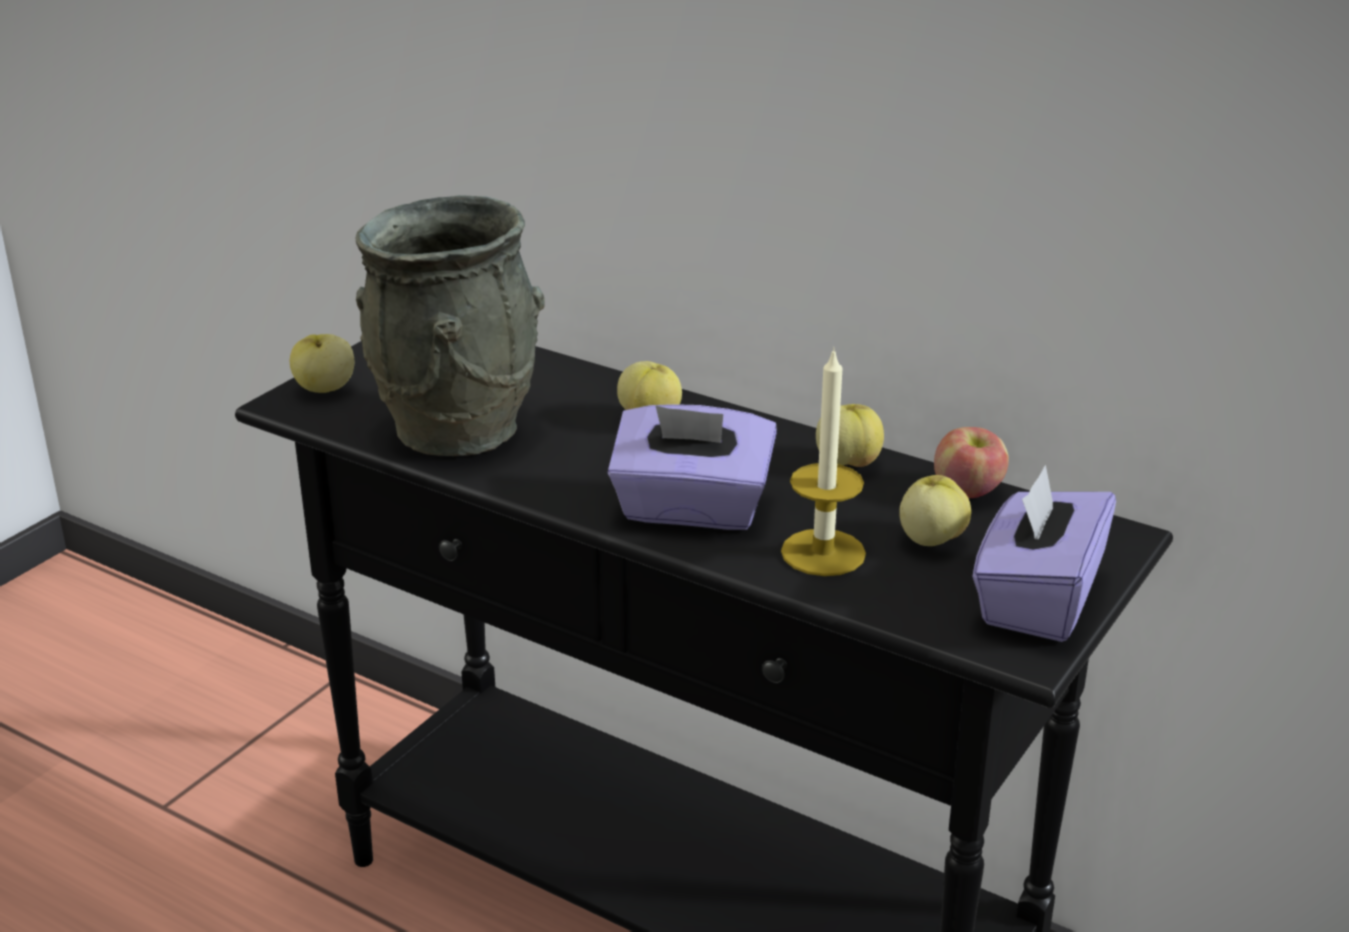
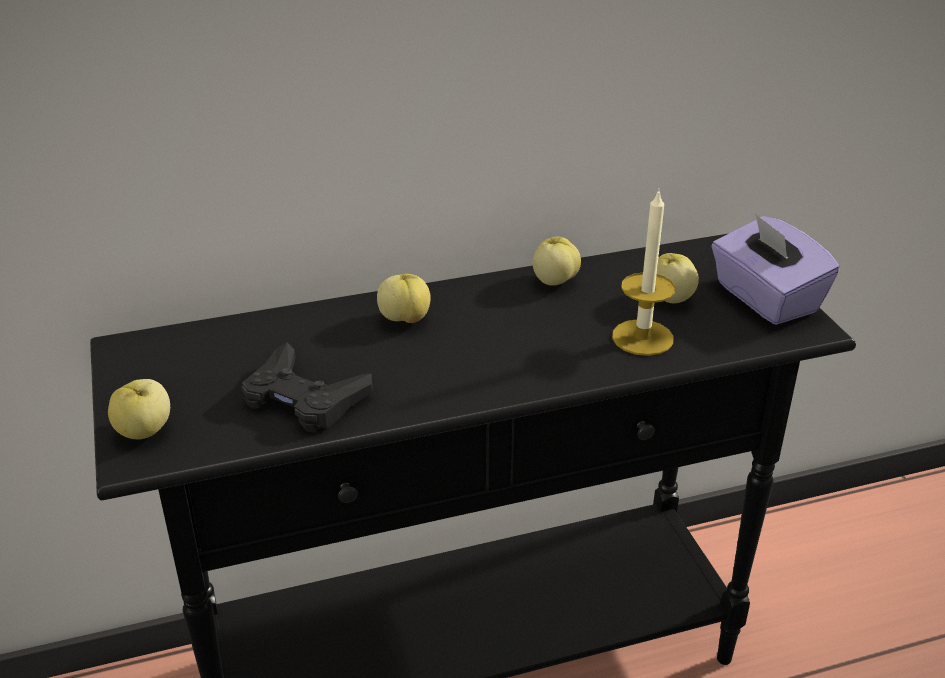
camera: 50 degrees left, 5 degrees up
(459, 430) = (304, 398): grey vase -> black game controller
(691, 509) = (536, 357): purple tissue box -> none
(968, 491) = (633, 262): apple -> none

